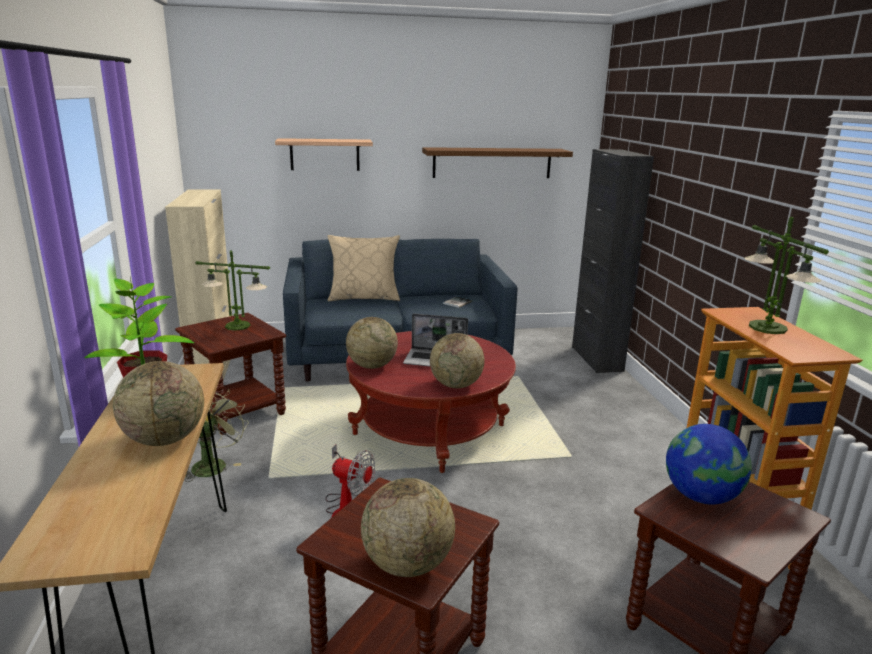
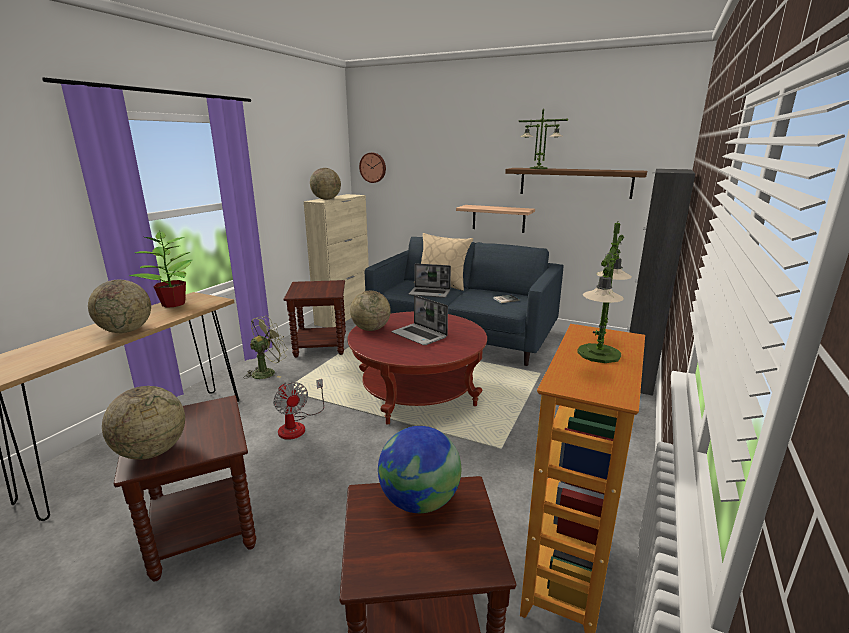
camera: 35 degrees right, 0 degrees up
(221, 149) = (373, 167): none -> wall clock
(237, 326) = (324, 286): table lamp -> table lamp (538, 168)
(325, 154) = (439, 172): shelf -> shelf (498, 218)
(368, 310) = (430, 293): none -> laptop
(456, 385) = (404, 355): globe -> globe (326, 199)

